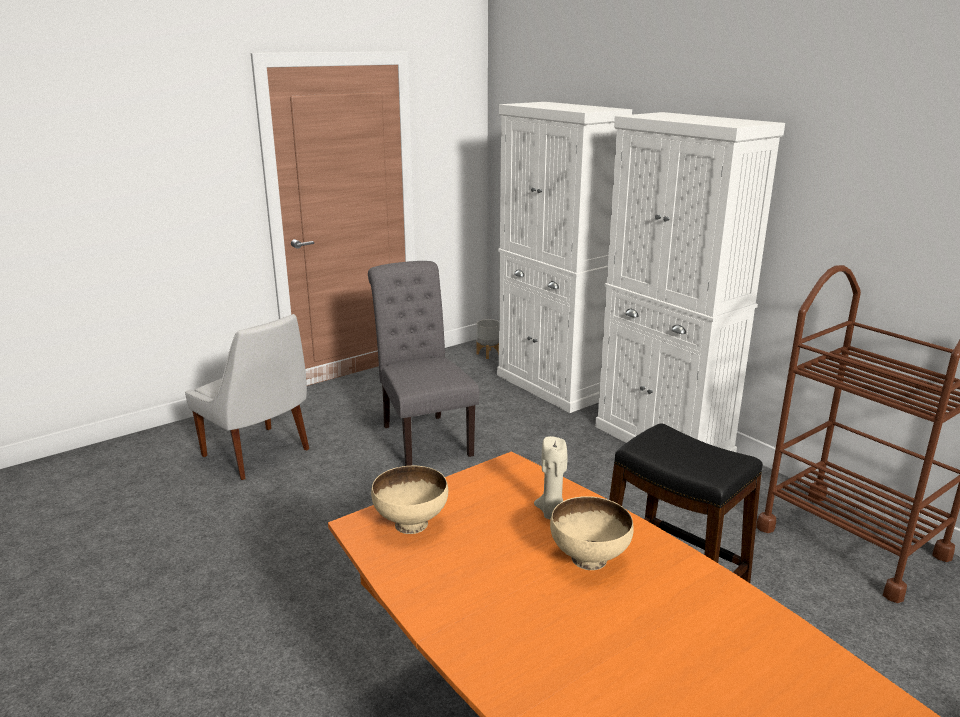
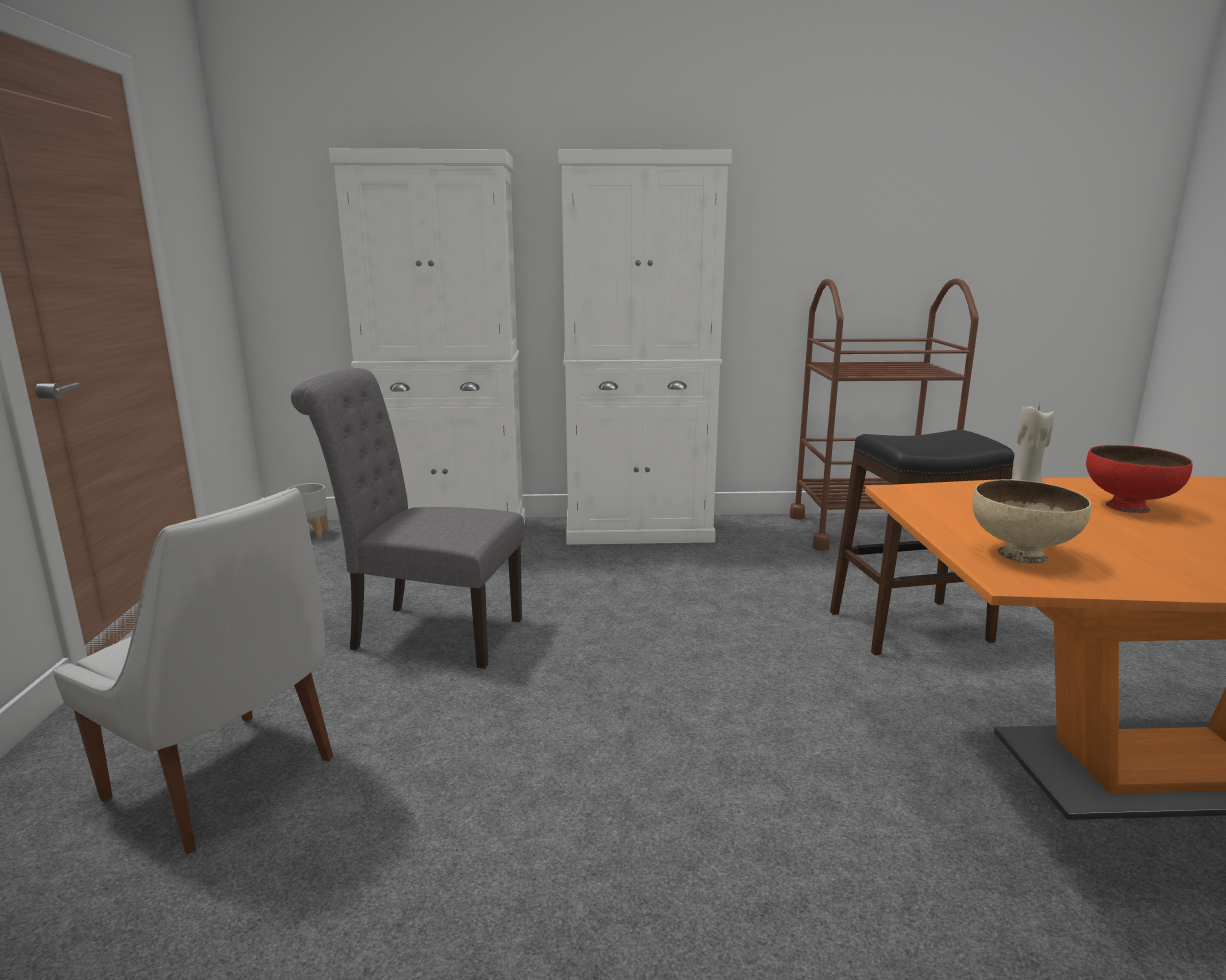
camera: 55 degrees left, 5 degrees down
(258, 454) = (227, 781): white chair -> white chair turned 45 degrees clockwise
(588, 560) = (1128, 507): beige bowl -> red bowl

